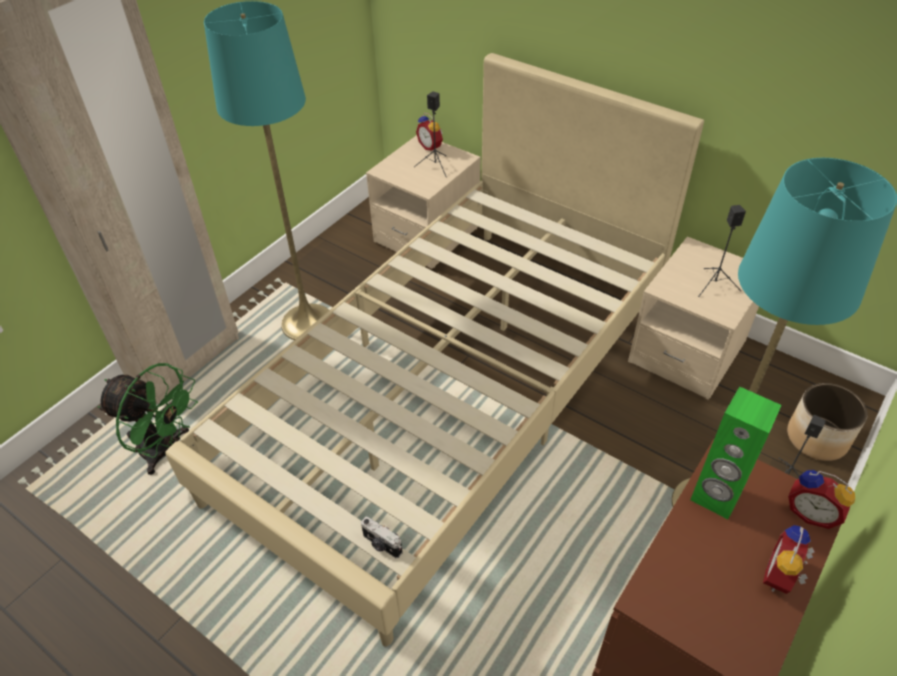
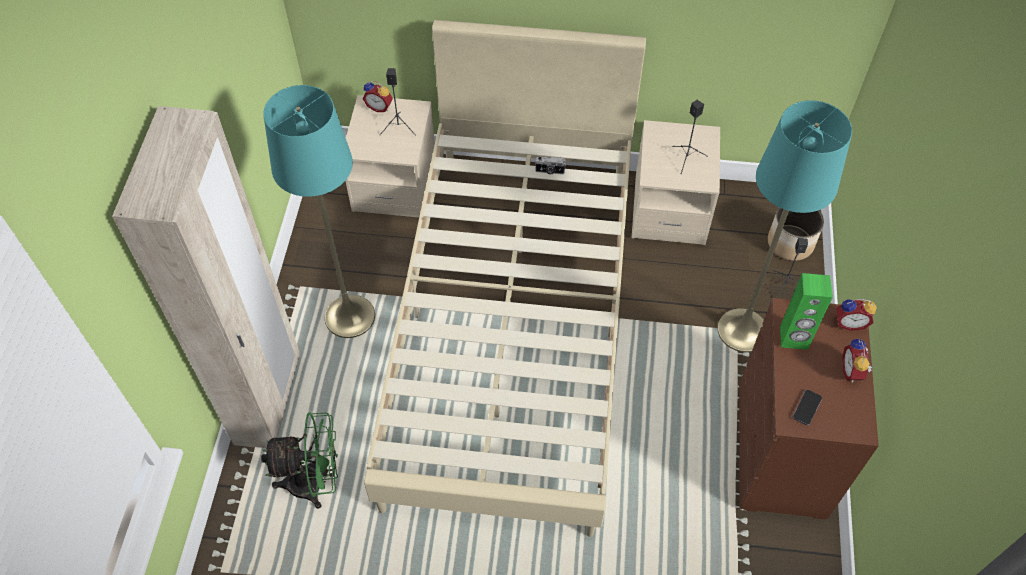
camera: 30 degrees left, 10 degrees up
(381, 545) = (575, 468): camera -> camera (549, 171)
(682, 593) = (806, 408): none -> phone

